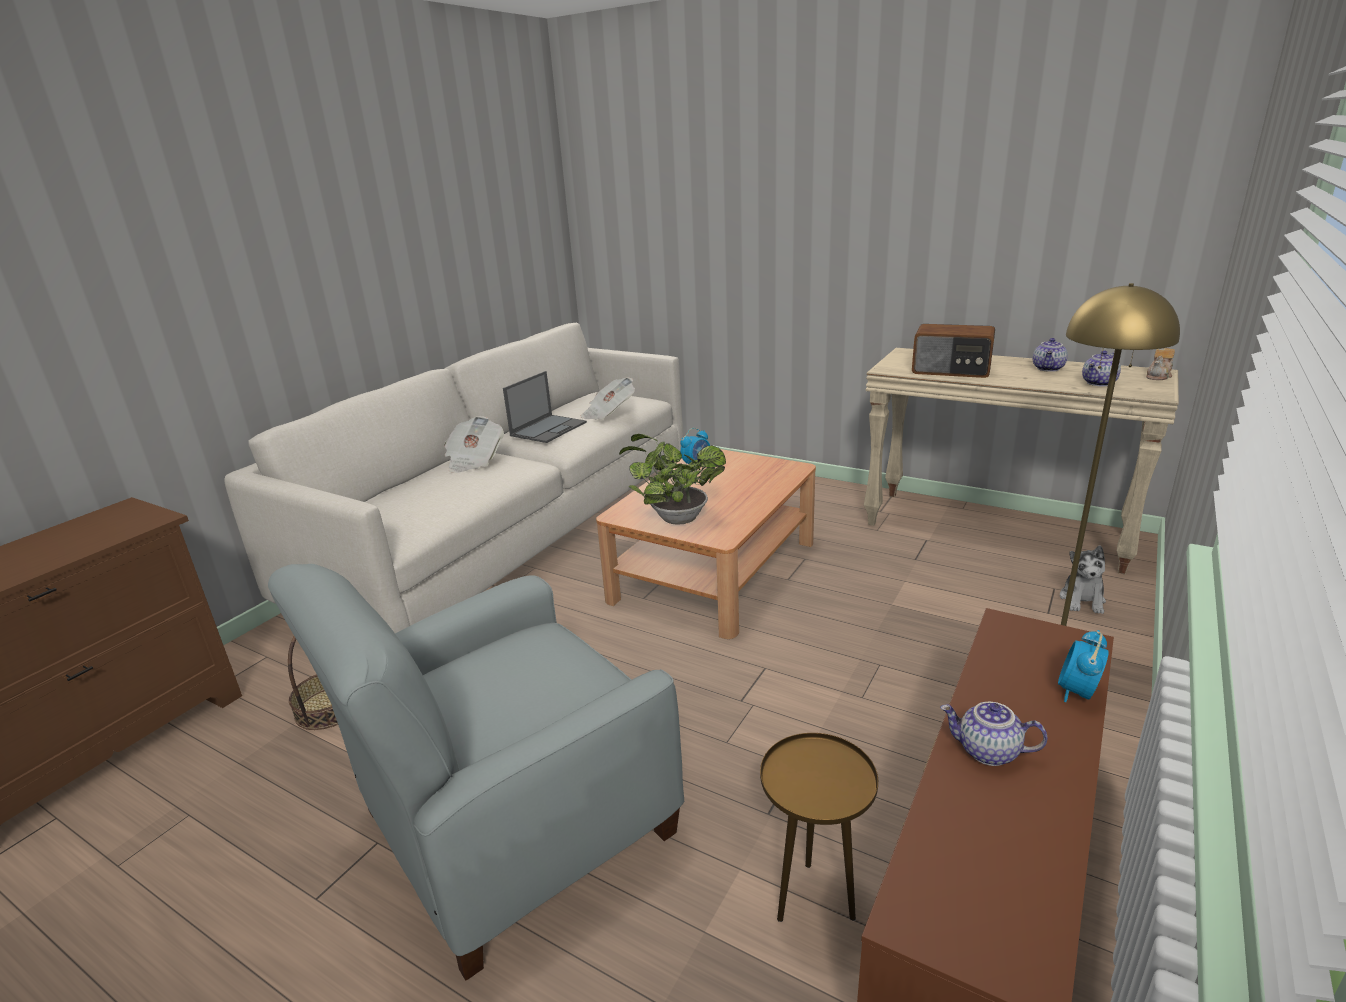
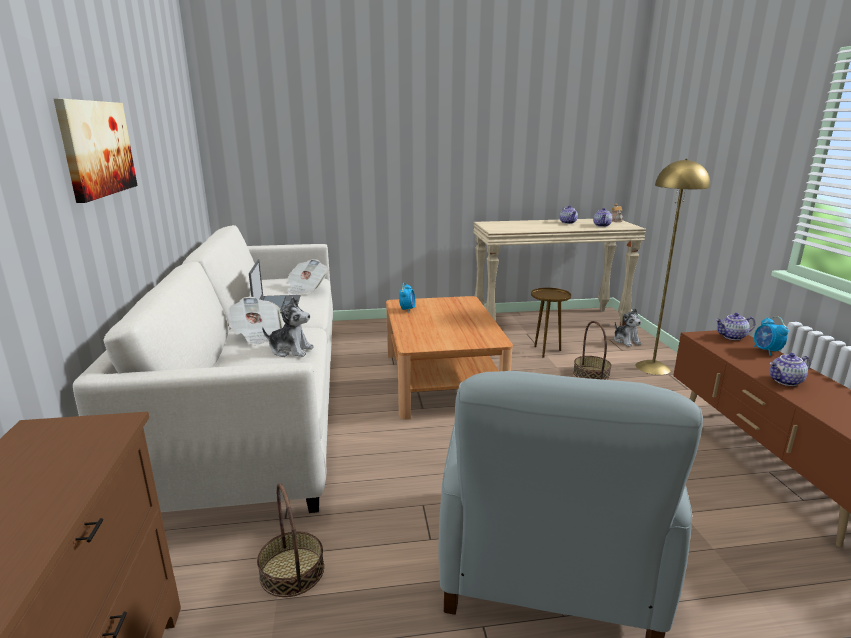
camera: 40 degrees left, 5 degrees down
(315, 252) = (96, 148): none -> picture
(471, 486) = (290, 350): none -> plush toy
(674, 518) = (450, 339): potted plant -> none
(813, 899) = (726, 507): brown side table -> brown side table (546, 351)
(929, 632) = (591, 374): none -> basket
(951, 370) = (528, 228): radio -> none
(1065, 647) = (732, 337): none -> teapot

